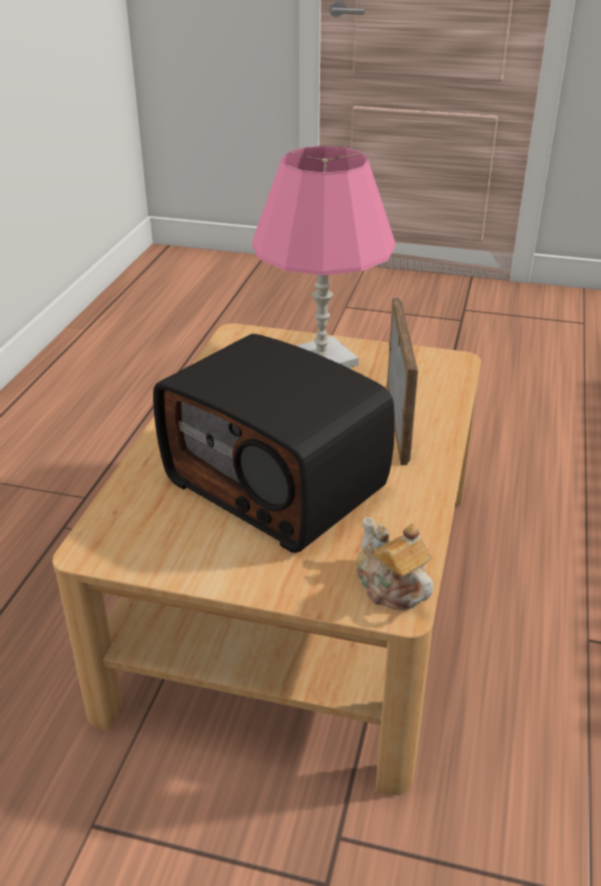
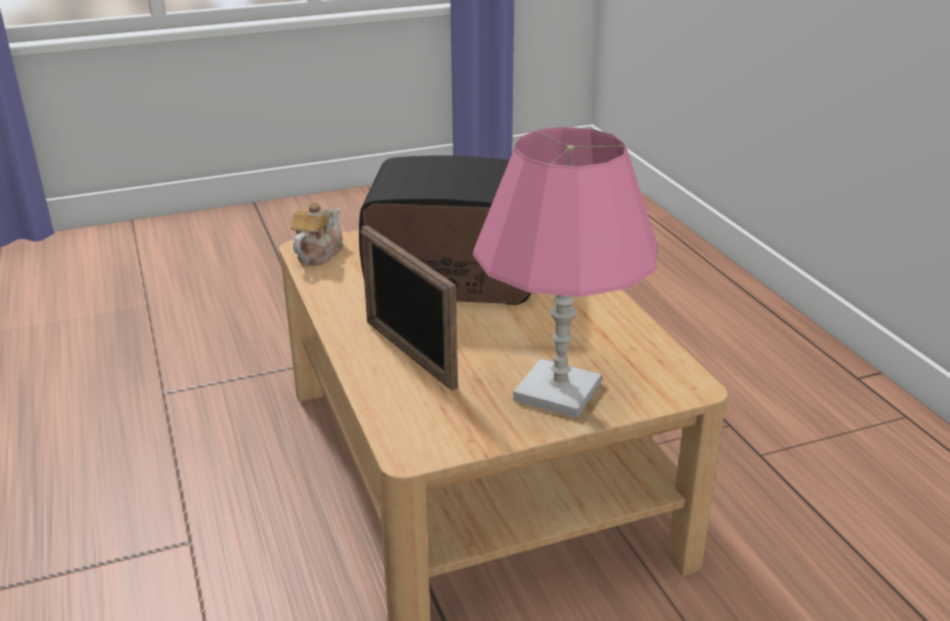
camera: 145 degrees right, 5 degrees down
(390, 586) = (318, 254): teapot -> teapot turned 90 degrees counterclockwise

